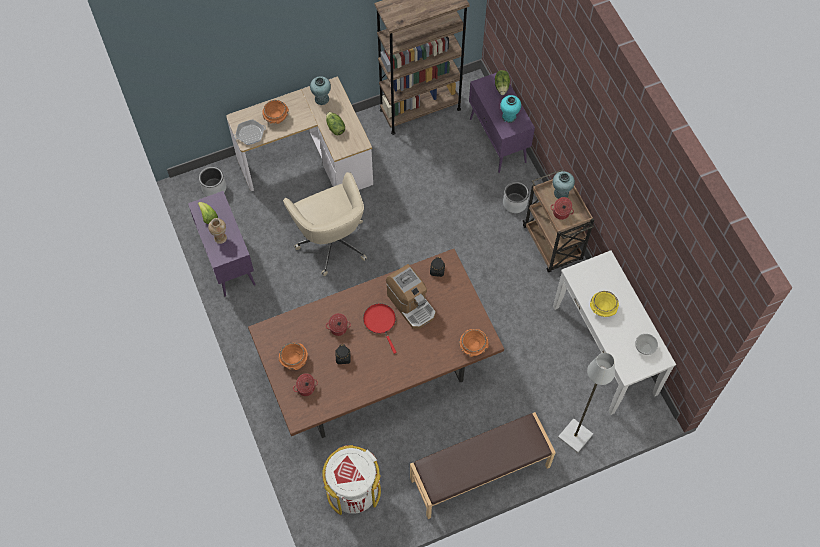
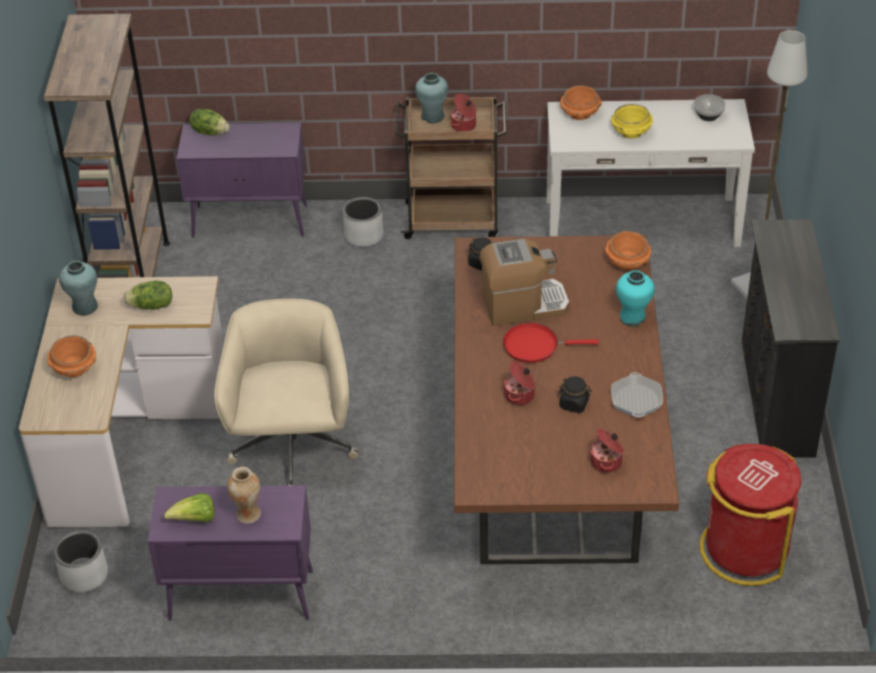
camera: 65 degrees left, 20 degrees down
(250, 134) = (82, 409): frying pan -> frying pan (636, 400)
(294, 360) = (548, 462): orange bowl -> orange bowl (580, 114)
(332, 240) = (293, 450): beige office chair -> beige office chair turned 90 degrees counterclockwise
(353, 490) = (744, 549): white trash can -> red trash can
(480, 473) = (774, 398): brown bench -> black dresser
(509, 117) = (266, 139): turquoise vase -> turquoise vase (632, 317)

